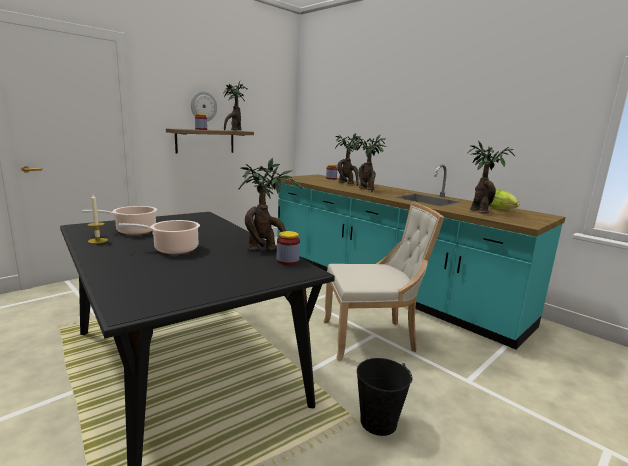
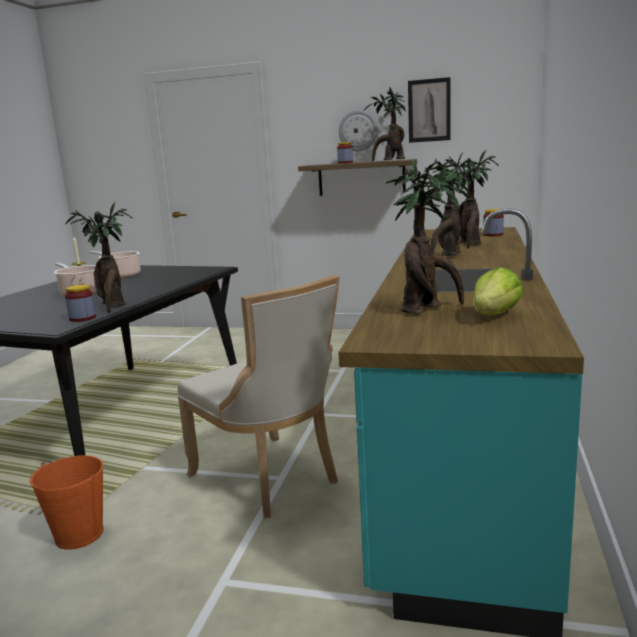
camera: 60 degrees right, 0 degrees up
(246, 99) = (429, 110): none -> picture
(378, 421) = (79, 534): black bucket -> orange bucket

